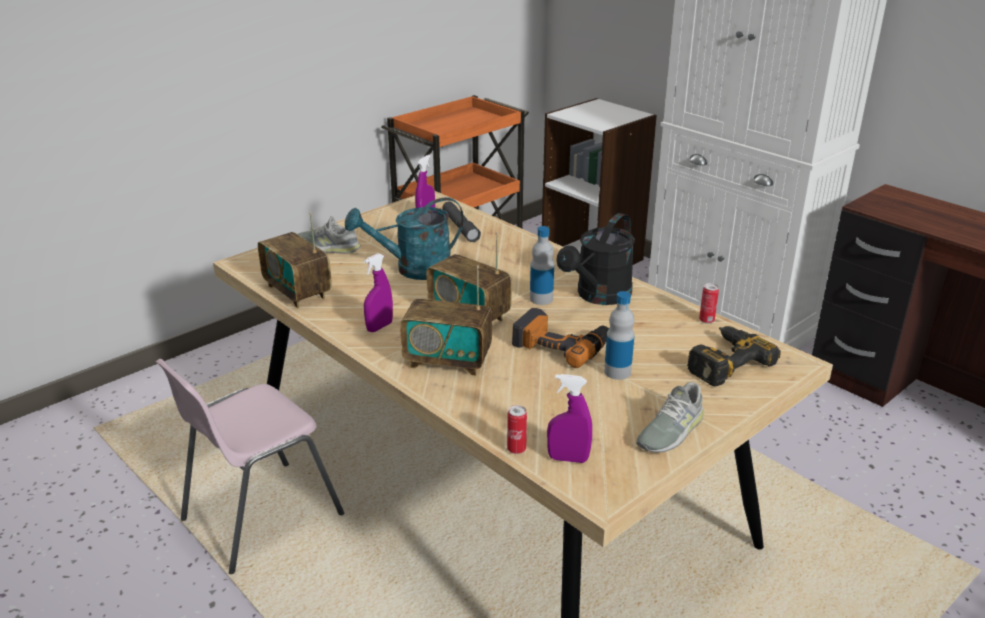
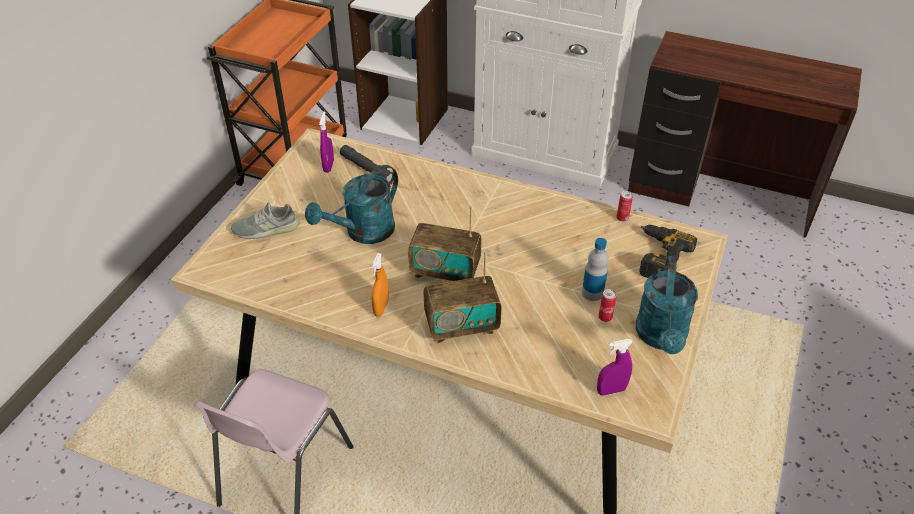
camera: 25 degrees left, 15 degrees up
(297, 292) = (280, 290): radio -> none
(379, 327) = (381, 308): purple spray bottle -> orange spray bottle
(516, 449) = (571, 395): can -> can (605, 317)
(541, 299) = (488, 234): bottle -> none
(561, 344) = (535, 278): power drill -> none
(598, 296) = (530, 217): black watering can -> none
(670, 431) = (661, 337): grey shoe -> turquoise watering can

